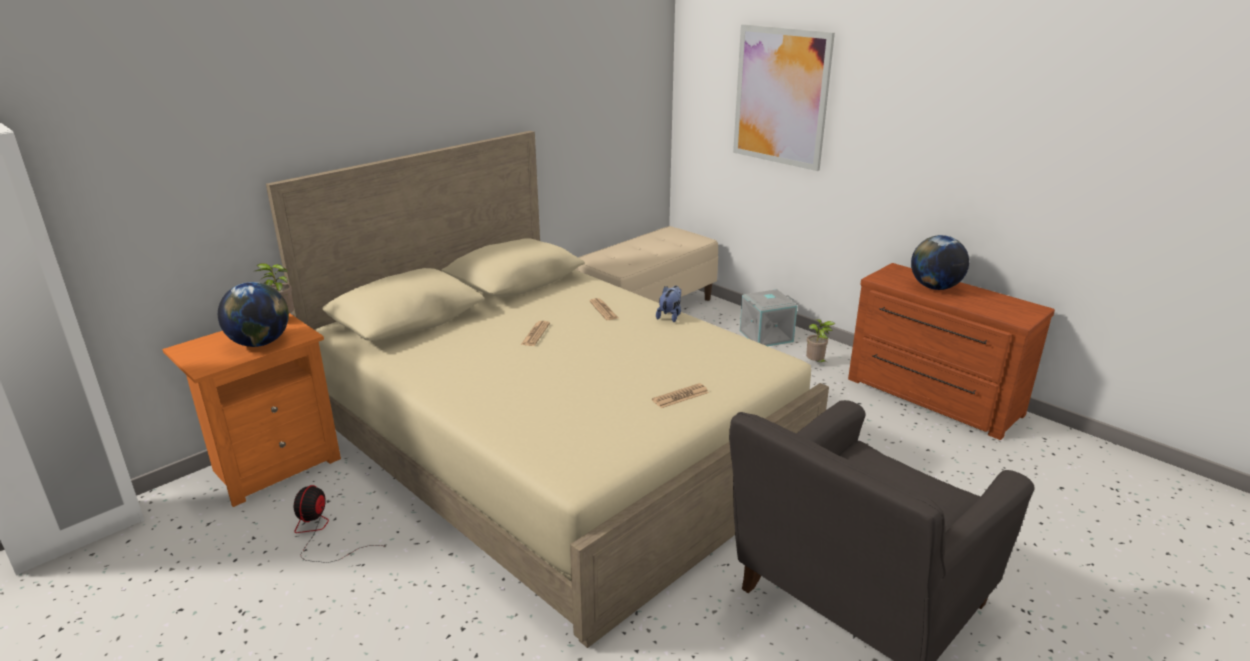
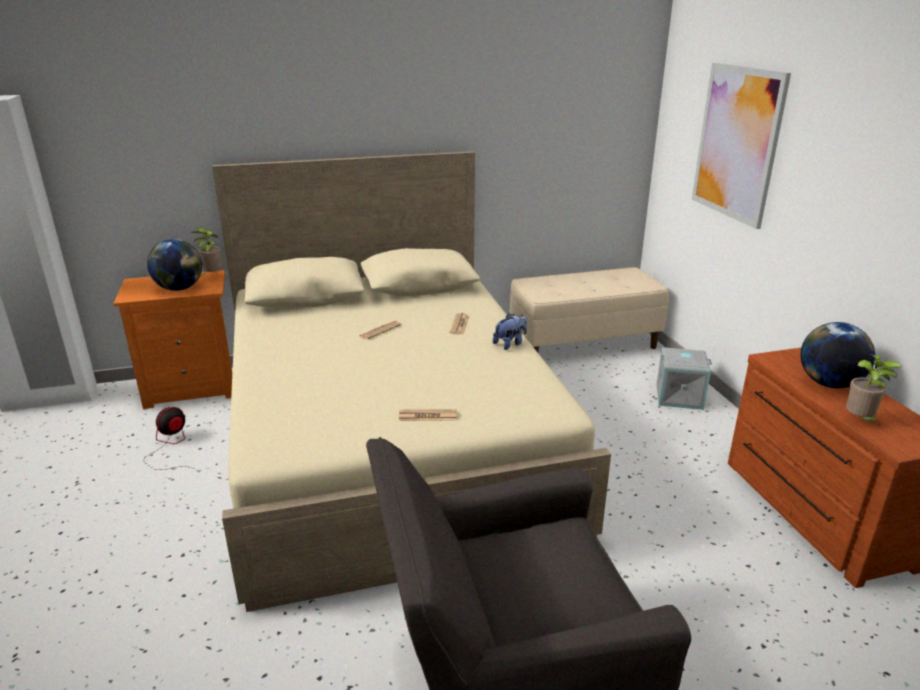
camera: 30 degrees right, 0 degrees up
(816, 363) = (706, 437): potted plant -> potted plant (860, 421)

